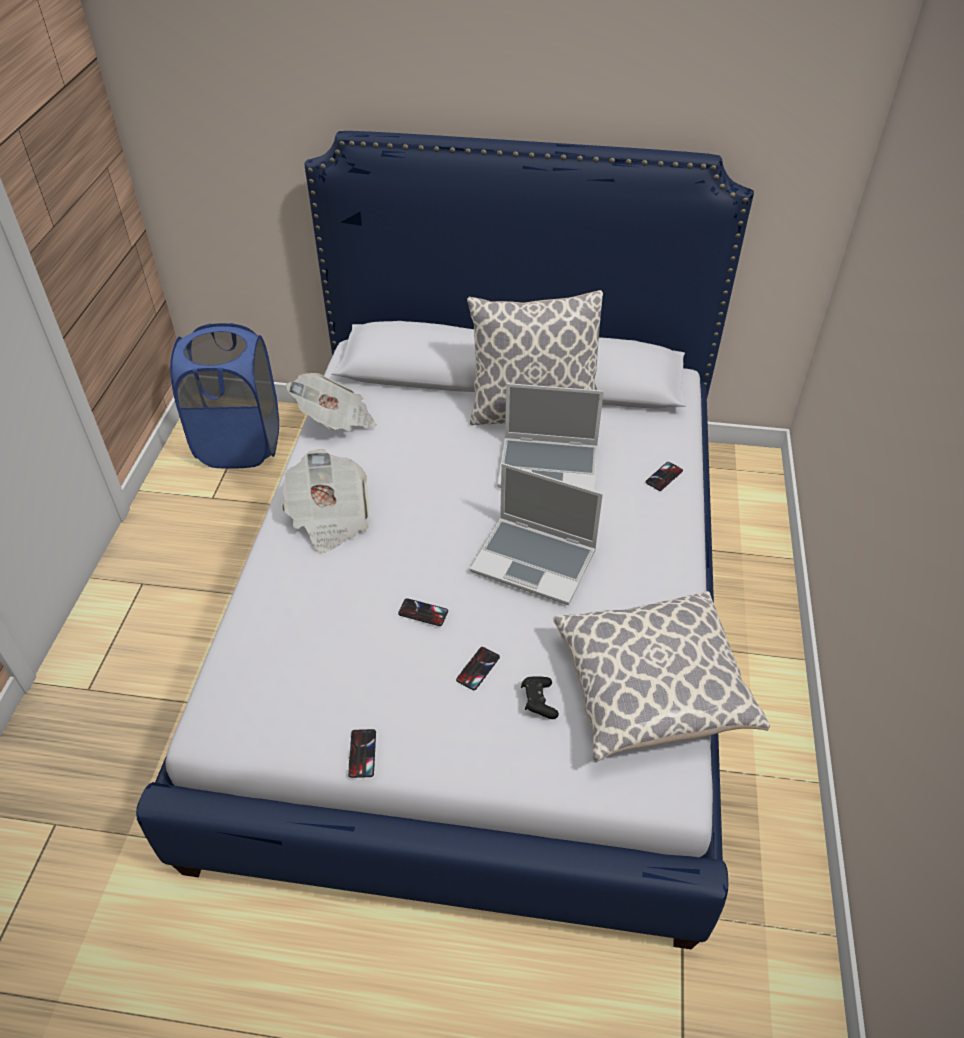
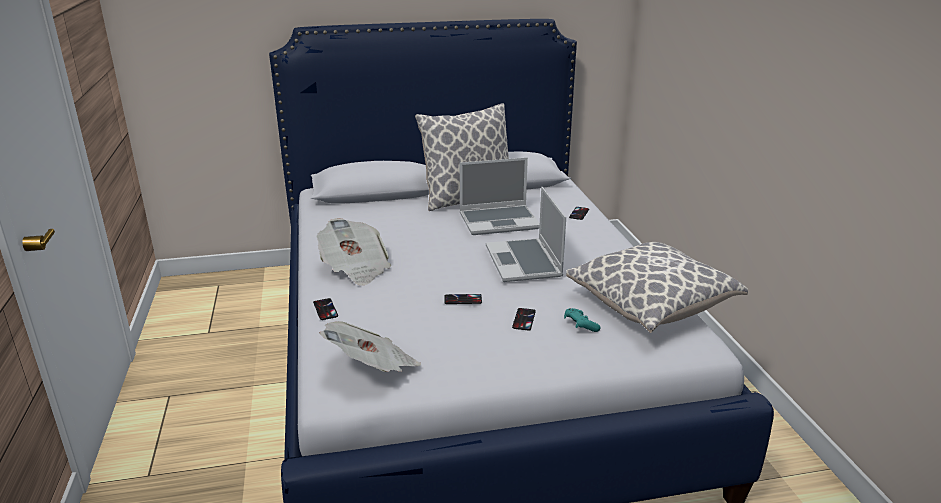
camera: 20 degrees left, 20 degrees down
(240, 445) = (217, 298): blue laundry basket -> none
(335, 420) = (326, 223): newspaper -> newspaper (373, 368)
(362, 753) = (470, 379): phone -> phone (325, 309)
(535, 561) = (524, 262): laptop -> laptop turned 75 degrees clockwise
(538, 702) = (580, 326): black game controller -> turquoise game controller

